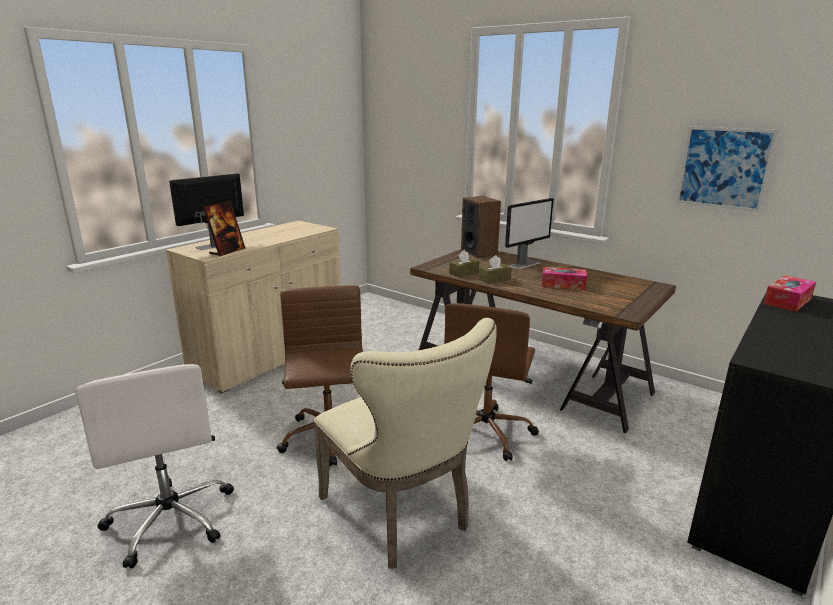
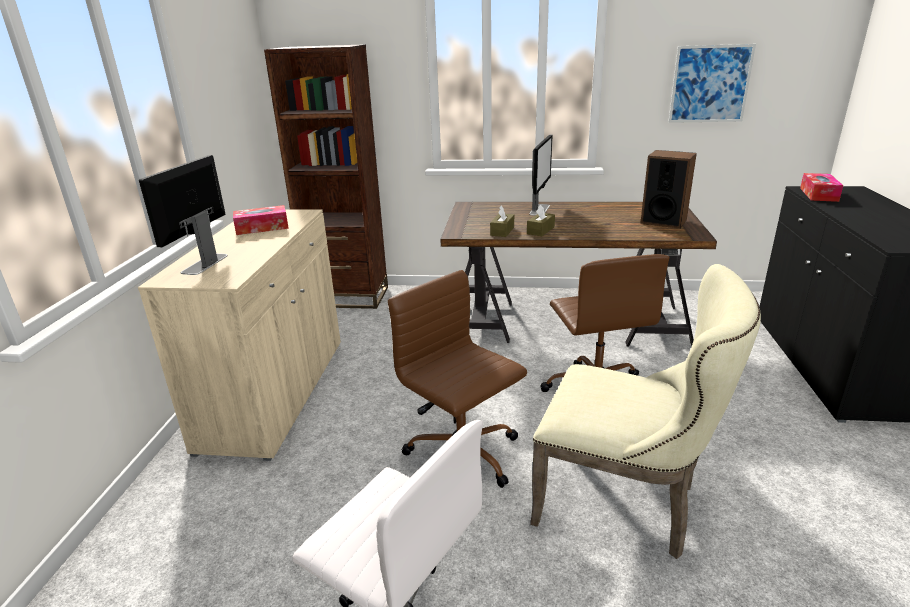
camera: 30 degrees left, 5 degrees up
(227, 251) = (240, 268): picture frame -> none
(385, 308) = (347, 297): none -> brown bookcase
(479, 252) = (478, 207): speaker -> speaker (663, 221)
(563, 284) = (605, 221): tissue box -> tissue box (262, 227)

